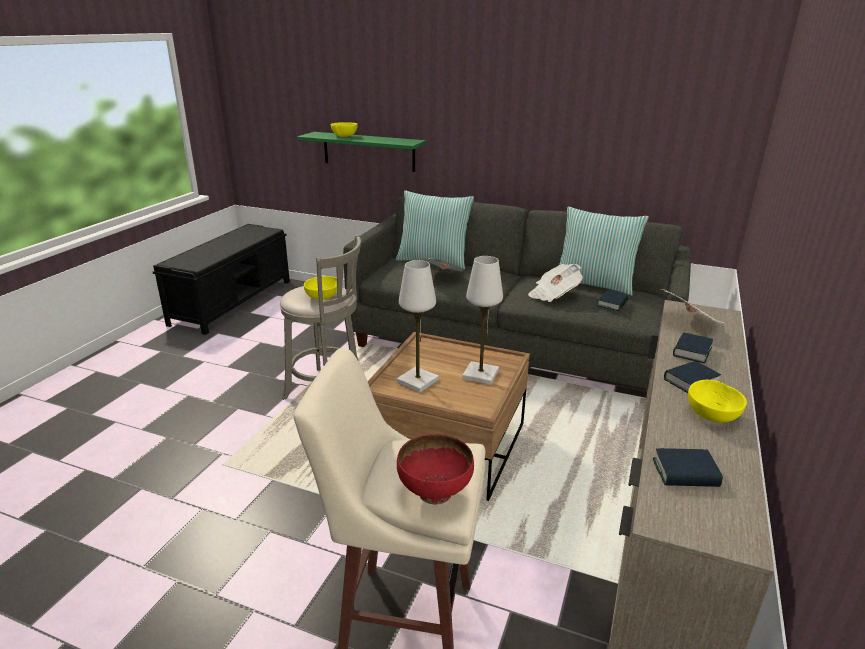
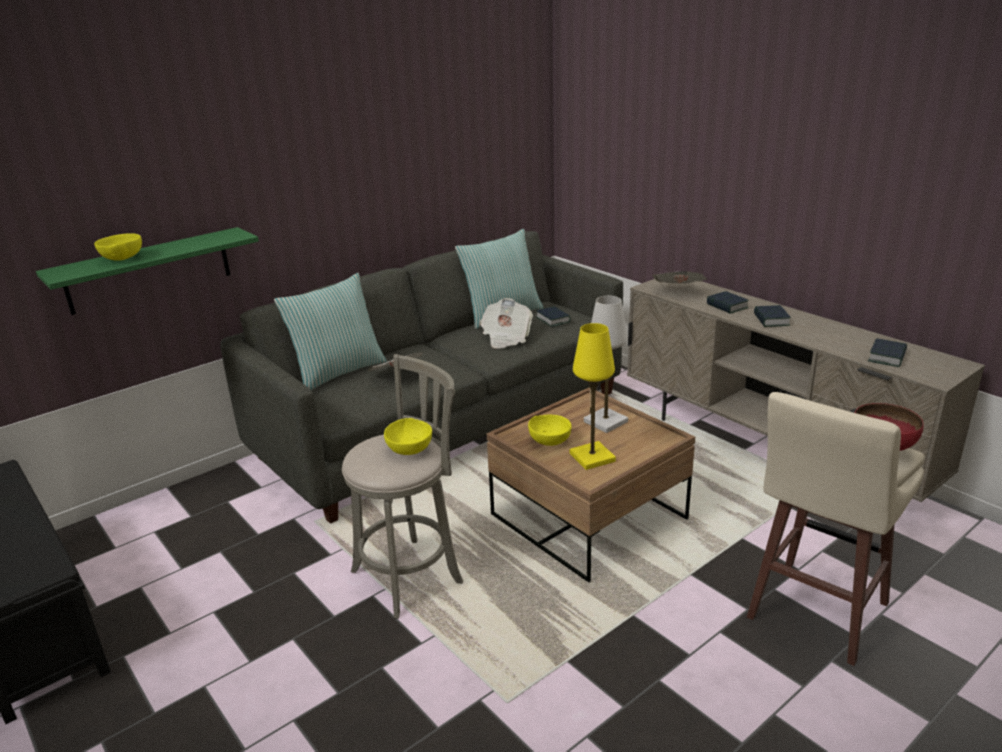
camera: 60 degrees left, 0 degrees up
(417, 381) = (592, 457): white table lamp -> yellow table lamp
(712, 415) = (819, 328): yellow bowl -> yellow bowl (549, 441)

